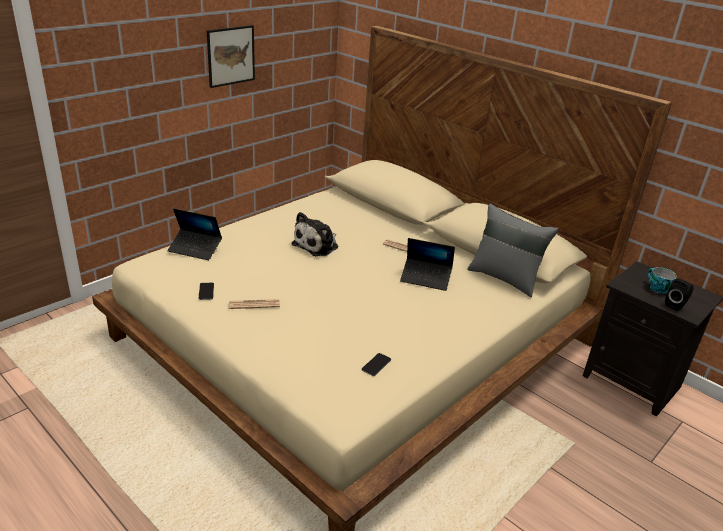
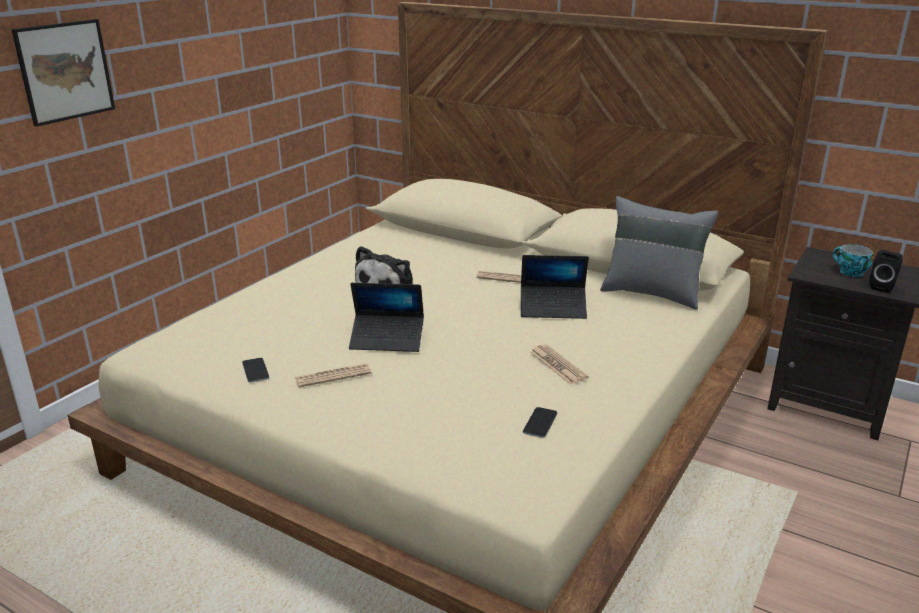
camera: 10 degrees left, 5 degrees down
(195, 249) = (218, 319): laptop -> laptop (387, 340)
(231, 56) = (216, 55): picture -> picture (65, 71)
(408, 324) = (558, 365): none -> newspaper

